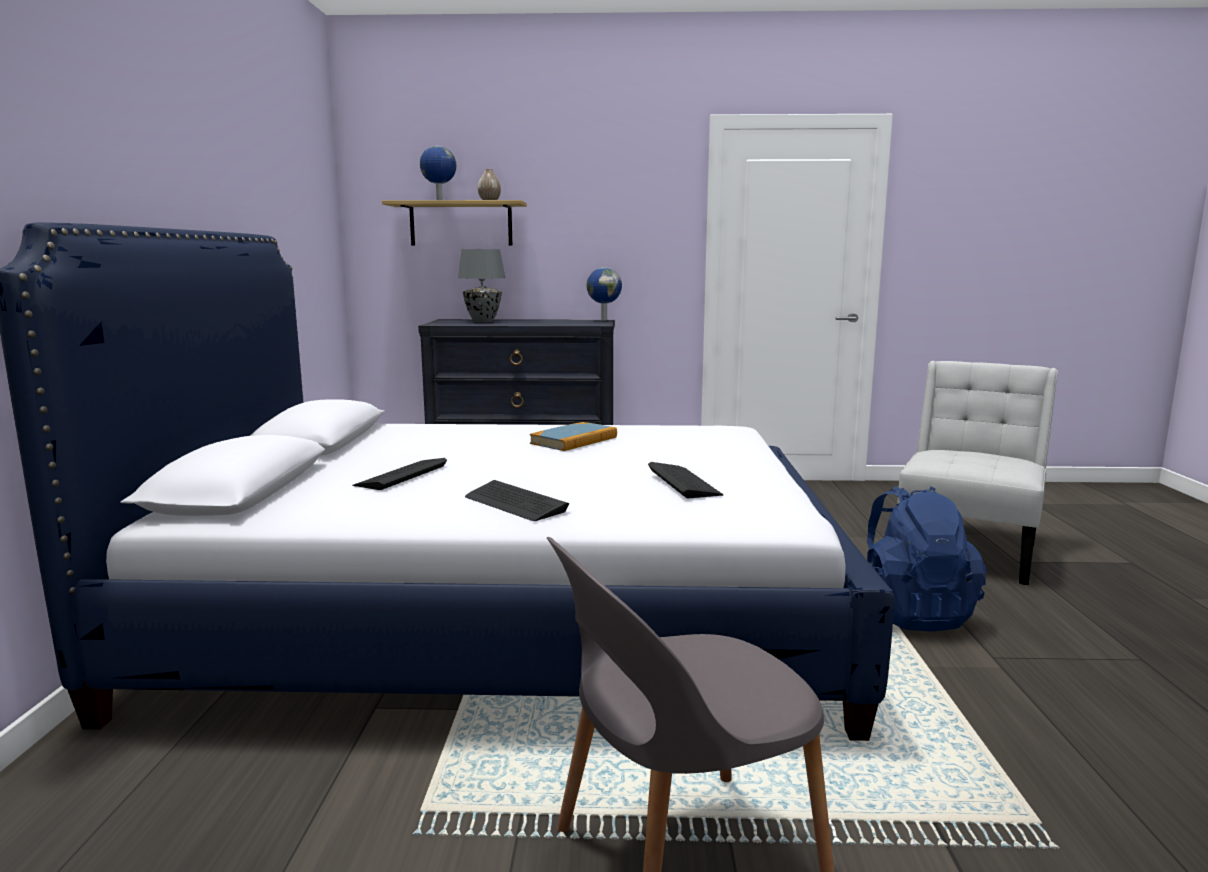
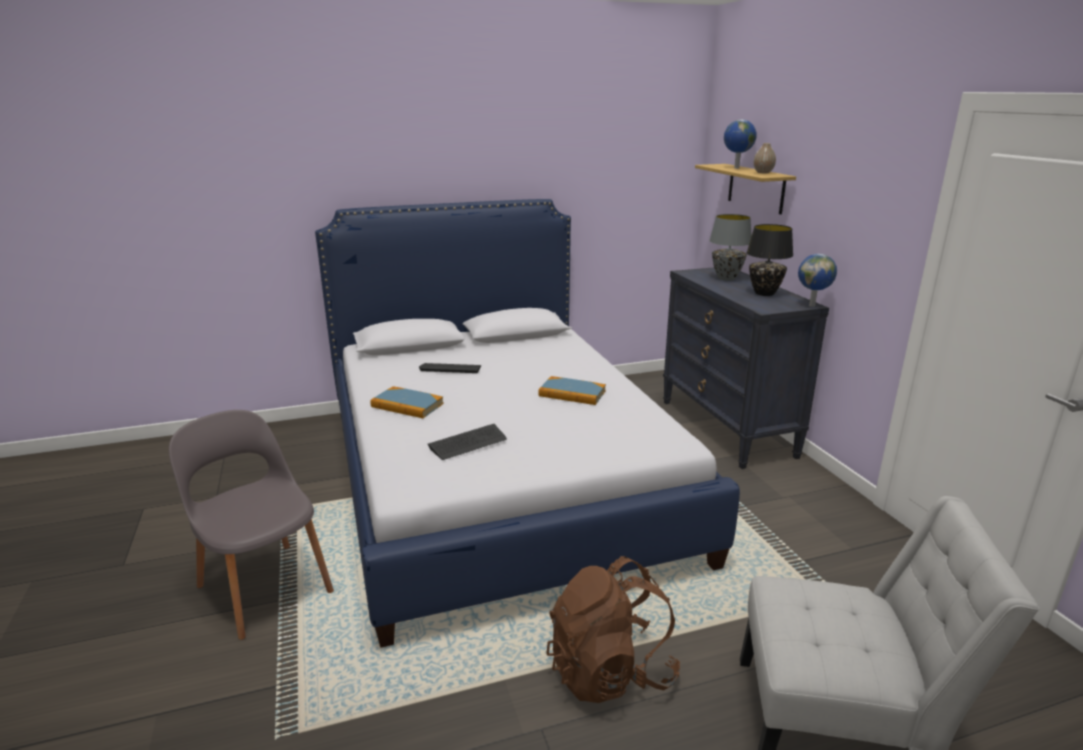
camera: 70 degrees right, 10 degrees up
(515, 503) = (407, 405): keyboard -> book
(551, 321) = (765, 293): none -> black table lamp
(910, 613) = (610, 672): blue backpack -> brown backpack

